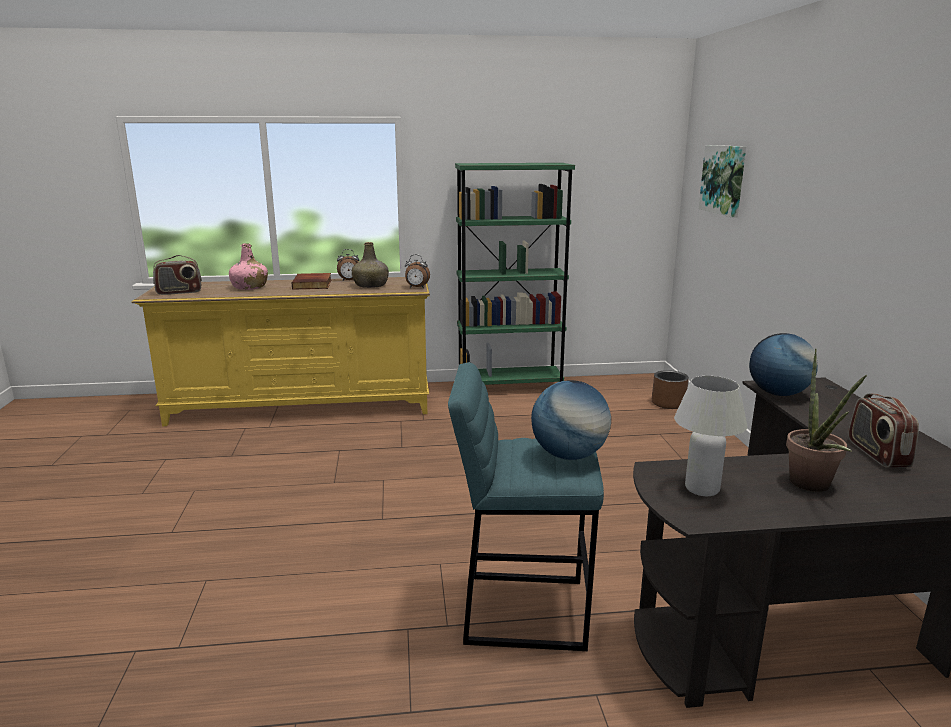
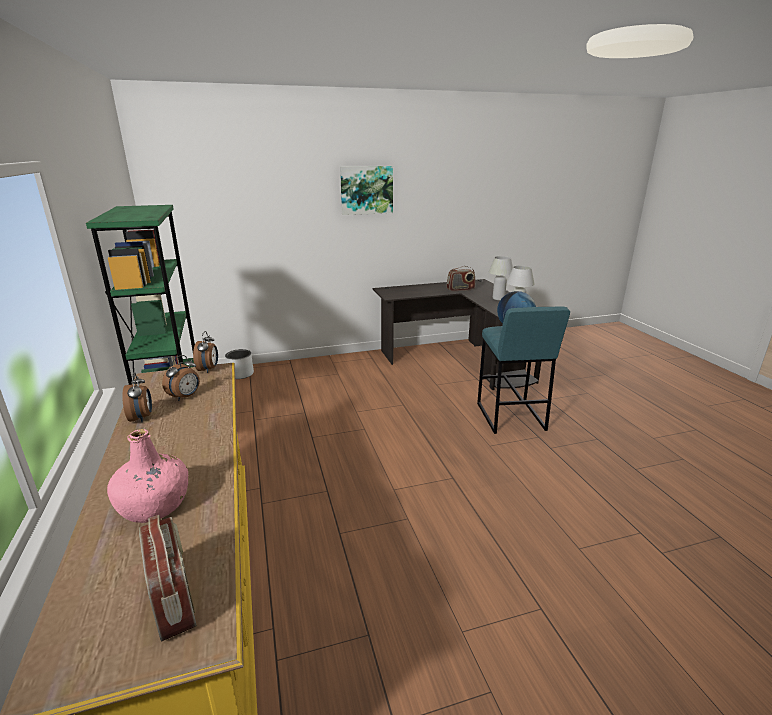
camera: 100 degrees left, 5 degrees up
(313, 284) = (156, 442): book -> none
(371, 285) = (185, 397): green bottle -> alarm clock
(668, 403) = (240, 374): brown planter -> grey planter
(724, 179) = (221, 202): picture -> picture (366, 190)
(778, 393) = (401, 295): globe -> none
(812, 487) = (498, 298): potted plant -> white table lamp

